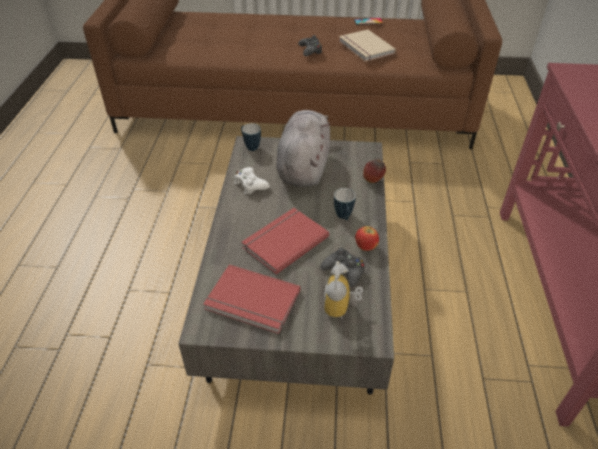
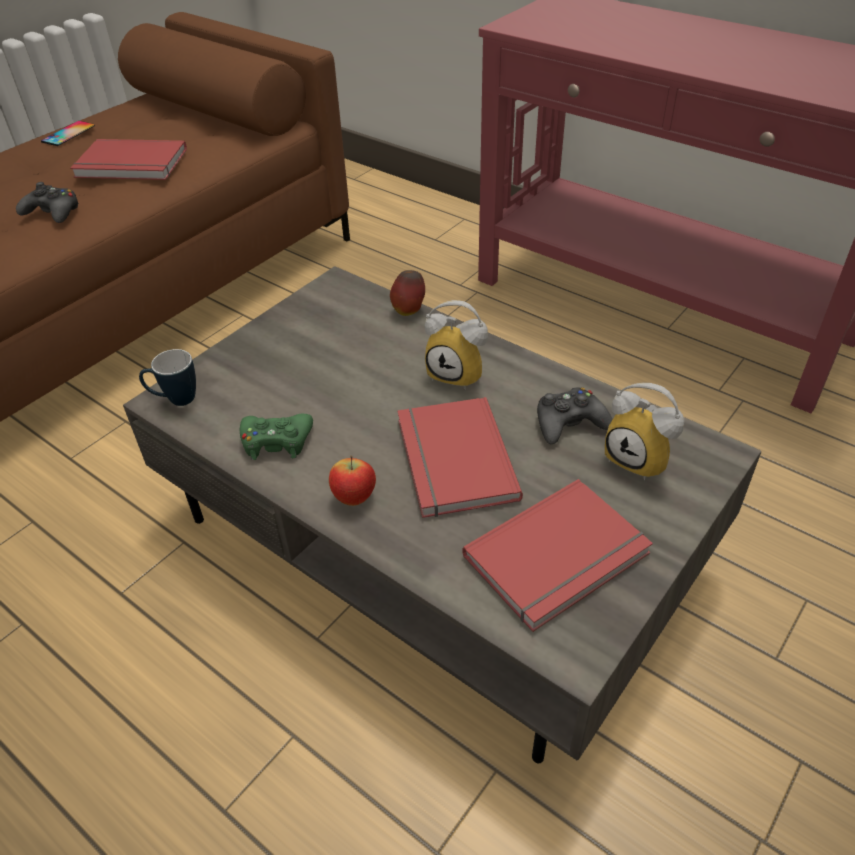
camera: 55 degrees left, 0 degrees up
(250, 185) = (276, 442): white game controller -> green game controller
(303, 167) = (301, 363): grey plush toy -> none
(344, 218) = (459, 374): mug -> alarm clock
(365, 48) = (131, 165): beige book -> red book
(365, 247) = (539, 380): apple -> apple (354, 498)

